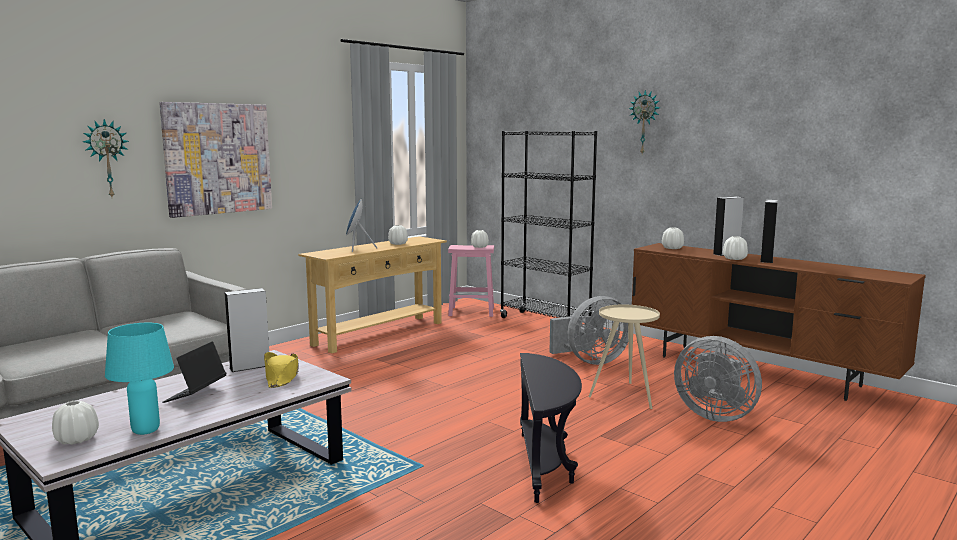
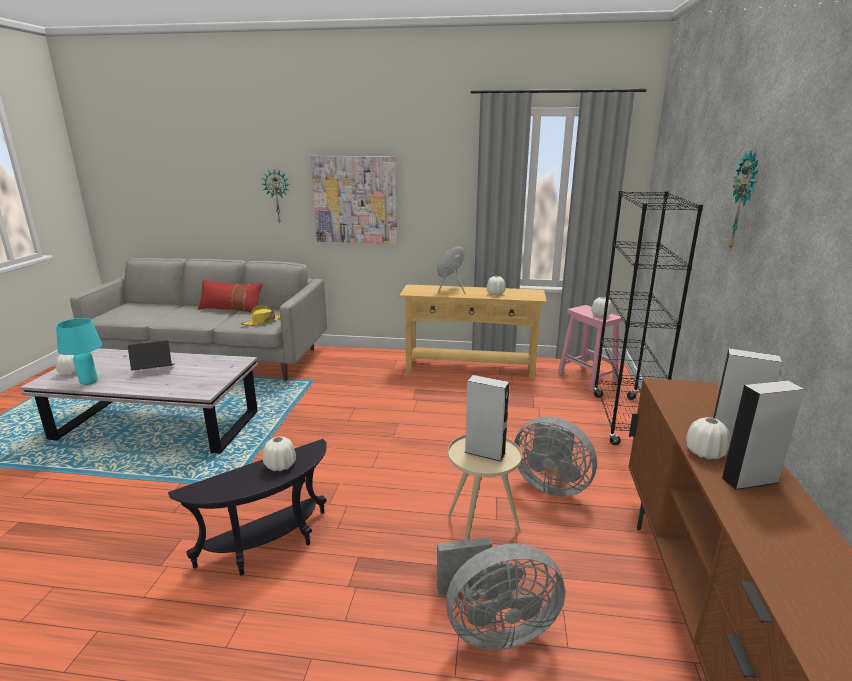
camera: 55 degrees right, 10 degrees up
(92, 331) = (231, 309): none -> red pillow
(250, 366) = (215, 364): grey speaker -> grey speaker (485, 453)
(282, 377) = (199, 379): yellow hat -> yellow hat (263, 321)
(672, 248) = (692, 397): white vase -> white vase (280, 465)
(715, 415) = (493, 629): grey fan -> grey fan turned 105 degrees counterclockwise

